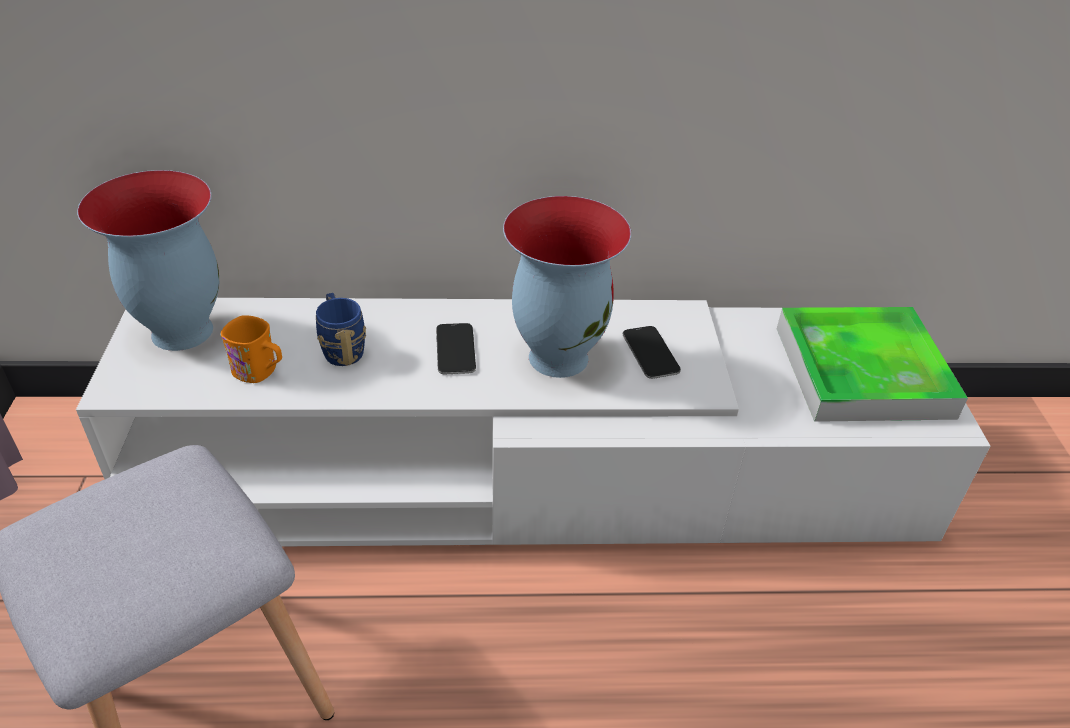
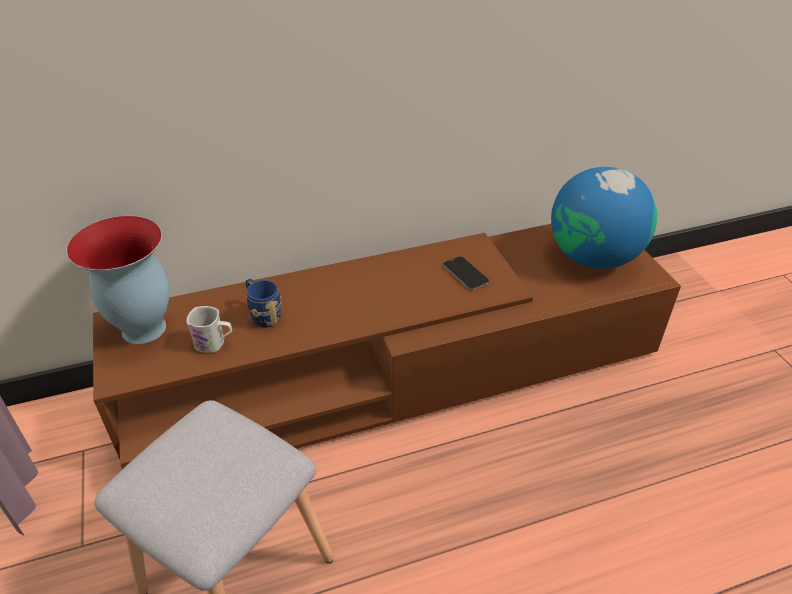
camera: 15 degrees left, 0 degrees up
(260, 372) = (215, 343): orange mug -> white mug
(455, 350) = (340, 299): phone -> none
(530, 472) = (395, 371): white tv stand -> brown tv stand
(557, 356) = (408, 288): vase -> none
(862, 371) = (593, 257): tray -> globe

